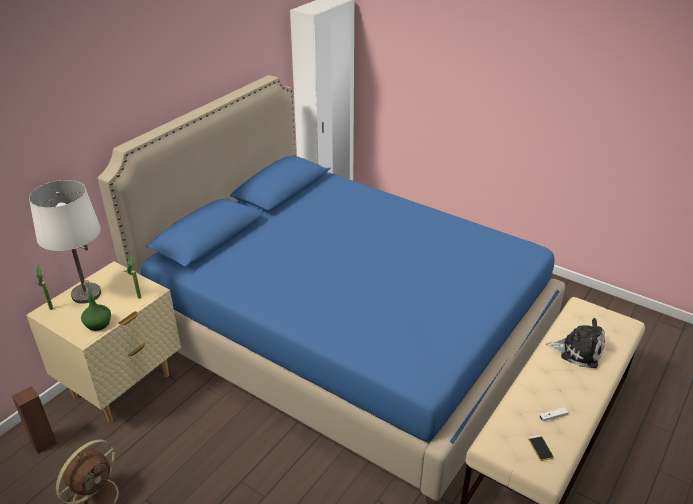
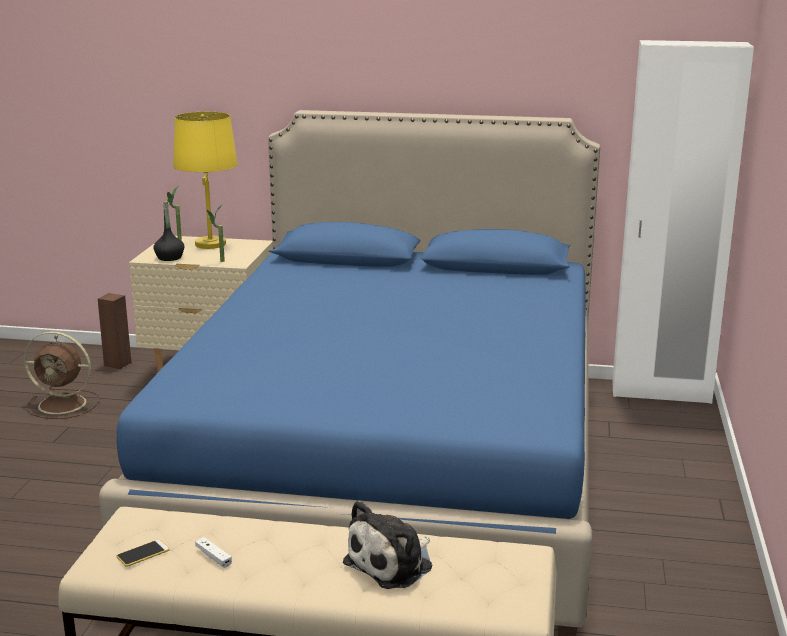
camera: 65 degrees right, 15 degrees down
(86, 294) = (210, 244): white table lamp -> yellow table lamp
(98, 324) = (169, 257): green bottle -> black bottle
(578, 351) = (393, 564): plush toy -> plush toy turned 45 degrees clockwise

